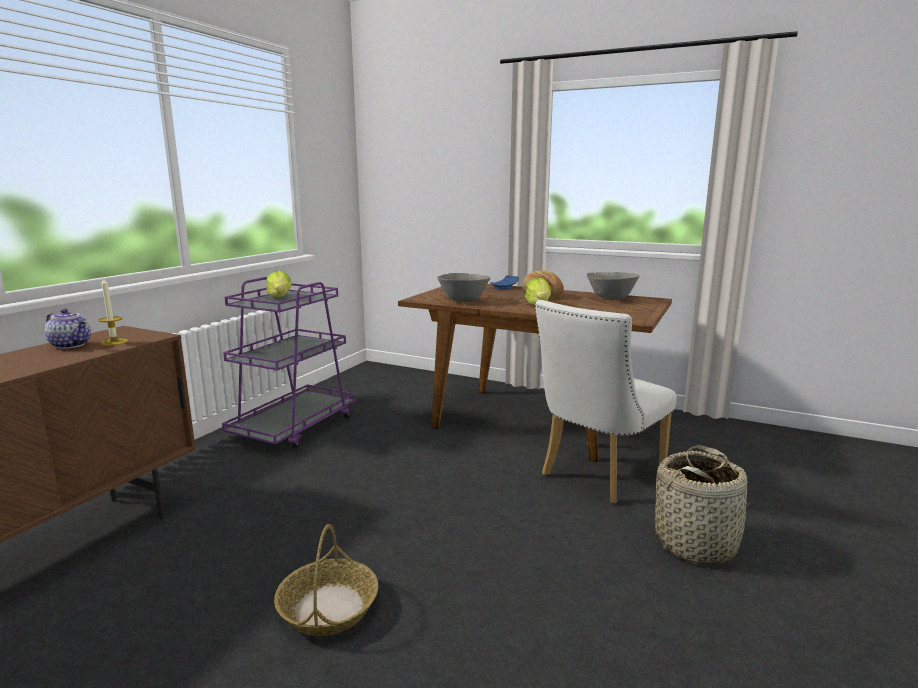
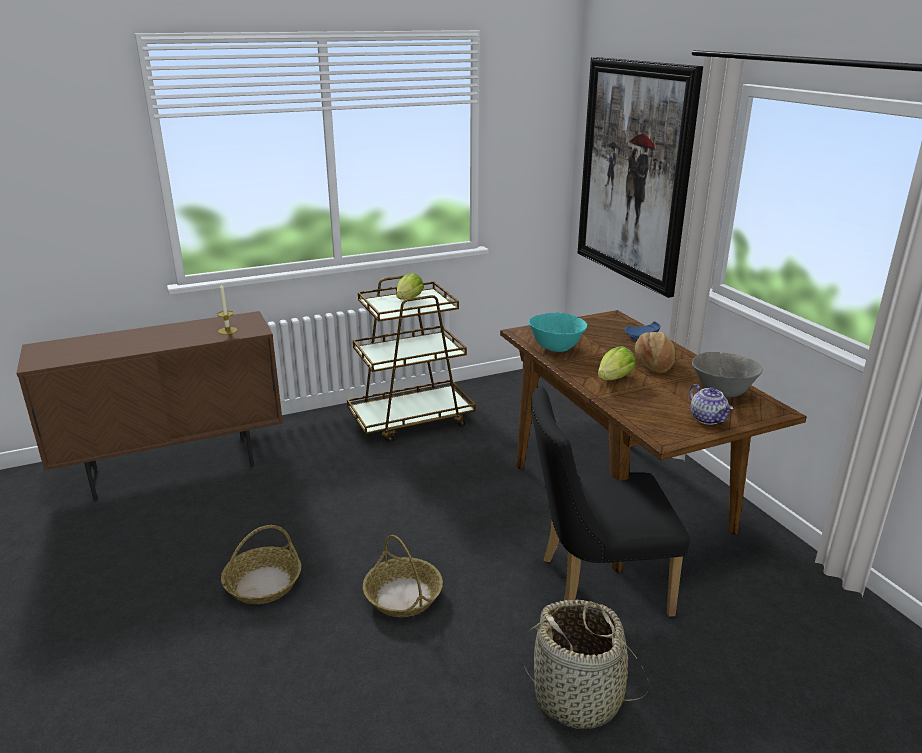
camera: 40 degrees right, 10 degrees up
(72, 345) = (205, 326): teapot -> teapot (708, 419)
(295, 427) = (412, 420): purple cart -> brown cart
(437, 173) = (635, 173): none -> picture
(463, 301) = (556, 348): grey bowl -> turquoise bowl
(479, 547) = (402, 596): none -> basket
(596, 475) = (594, 586): white chair -> black chair

